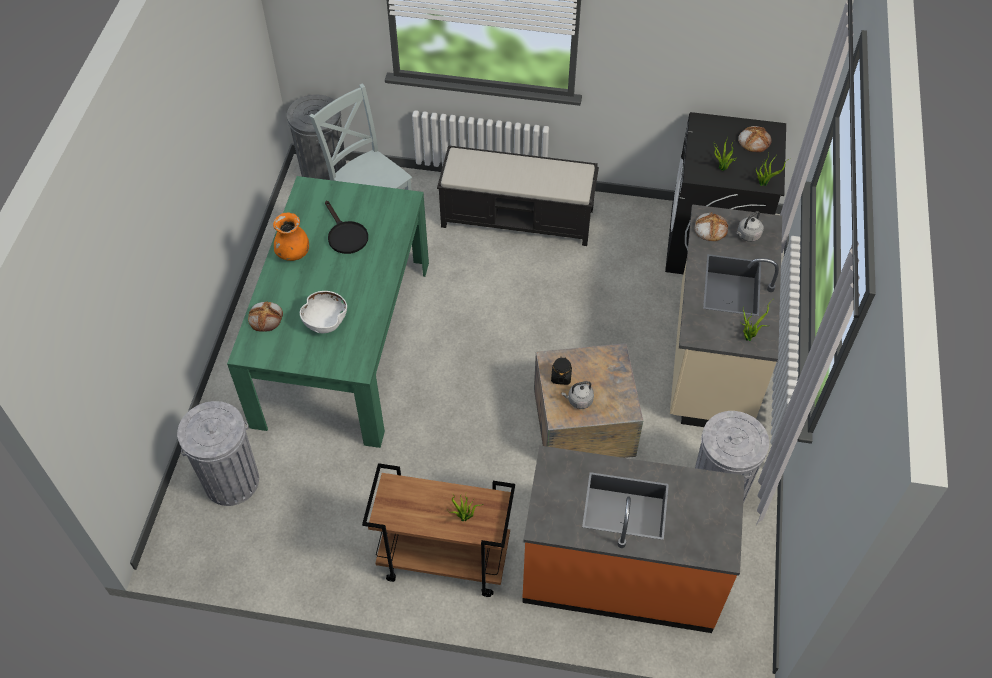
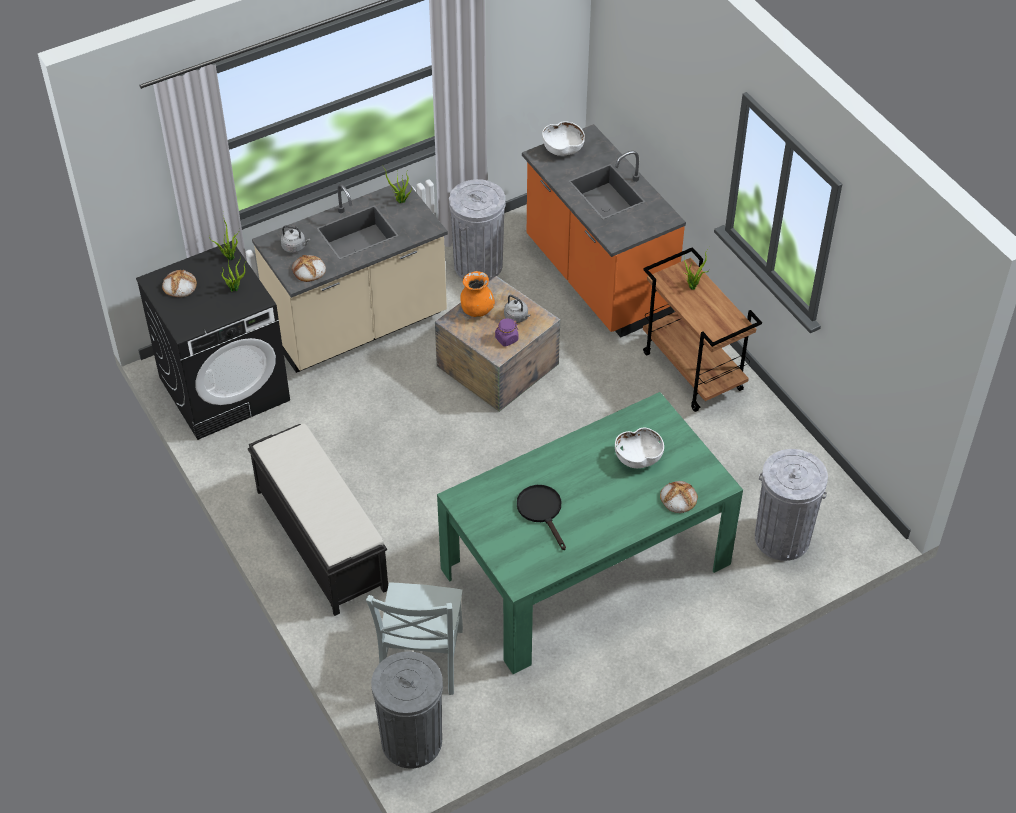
camera: 130 degrees left, 5 degrees down
(293, 253) = (598, 532): orange vase -> orange vase (476, 310)
(345, 235) = (542, 511): black frying pan -> black frying pan turned 45 degrees counterclockwise
(561, 377) = (506, 339): black jar -> purple jar
(721, 514) = (562, 149): none -> white bowl

